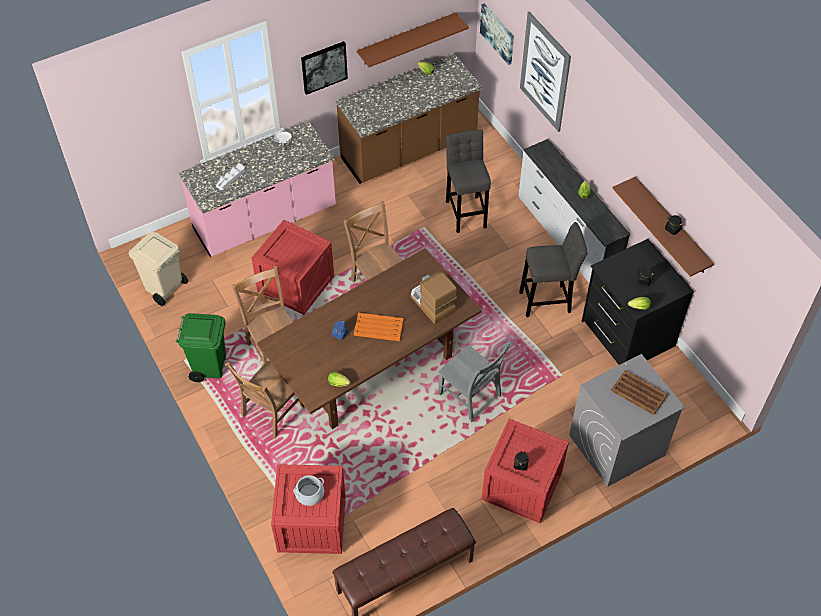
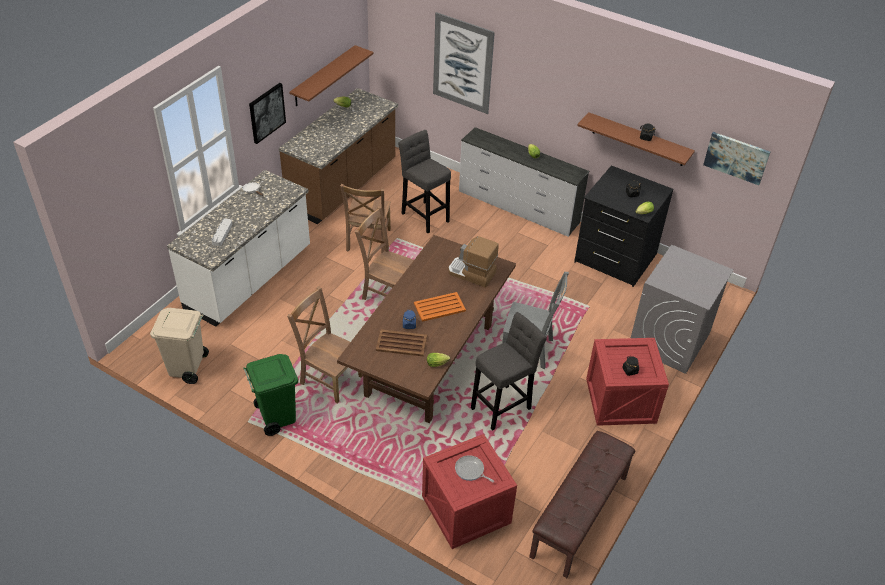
camera: 30 degrees left, 10 degrees down
(265, 220) = (249, 279): pink counter -> white counter
(271, 412) = (363, 432): brown chair -> brown chair (368, 241)
(295, 283) = (313, 319): crate -> none
(310, 494) = (470, 471): cooking pot -> frying pan
(497, 33) = (397, 53): picture -> picture (736, 157)
(548, 301) = (537, 257): grey stool -> grey stool (503, 406)
(639, 393) = (693, 272): brown tray -> brown tray (402, 343)

